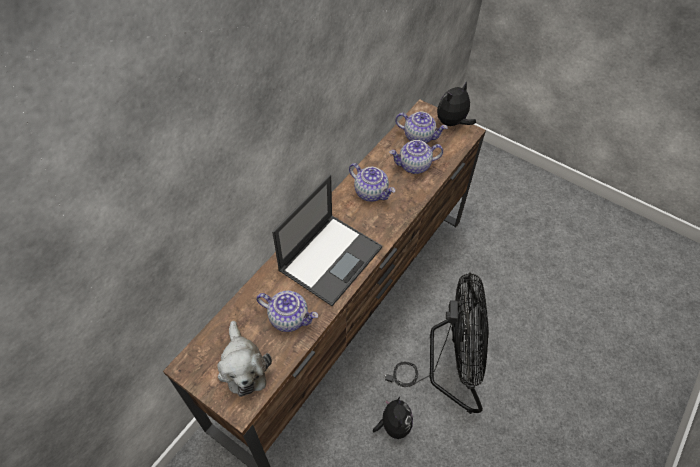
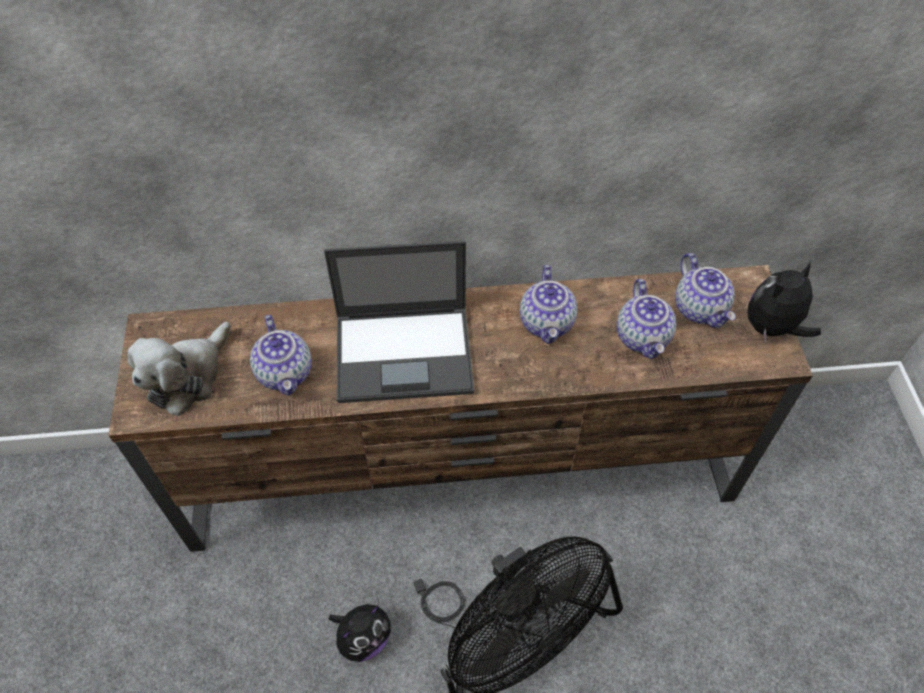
camera: 50 degrees right, 0 degrees up
(414, 166) = (643, 337): teapot -> teapot turned 135 degrees counterclockwise
(452, 123) = (772, 328): plush toy -> plush toy turned 45 degrees counterclockwise

